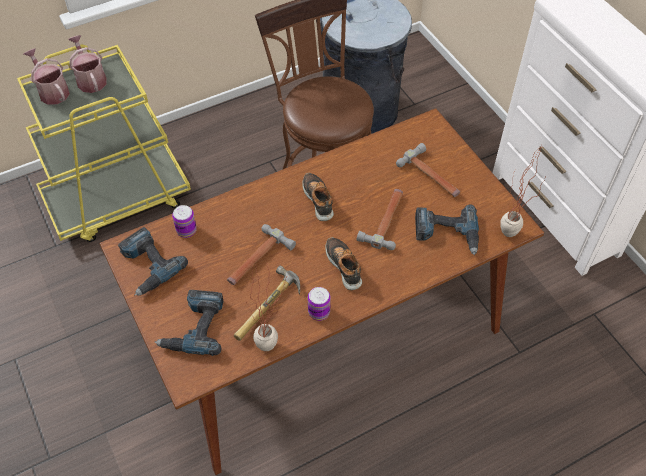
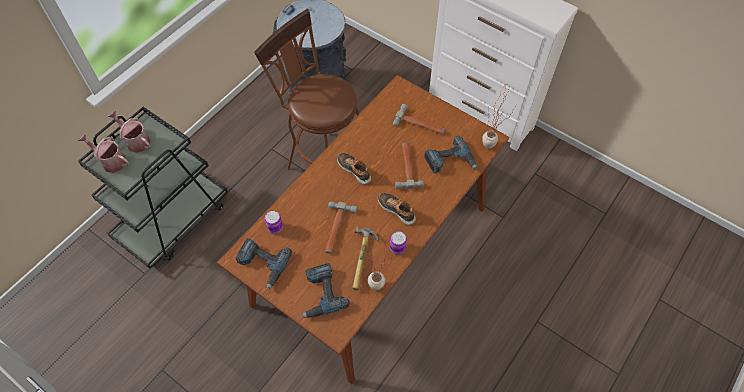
camera: 25 degrees left, 5 degrees up
(118, 199) = (173, 219): yellow cart -> black cart

